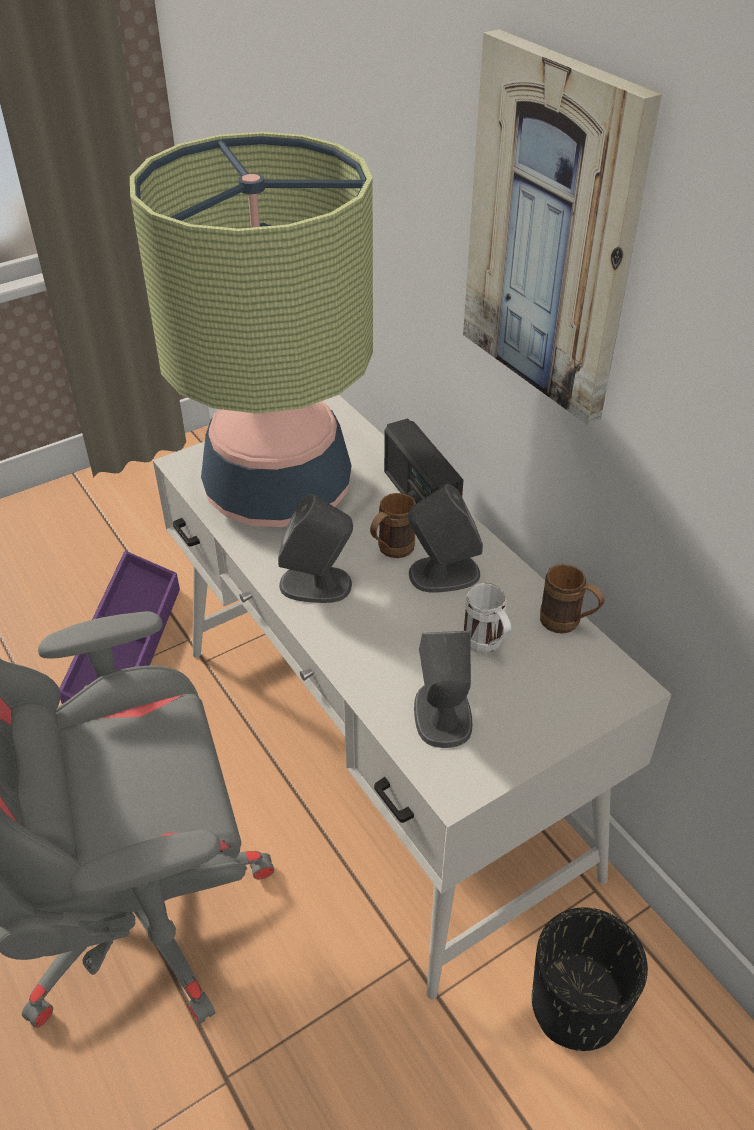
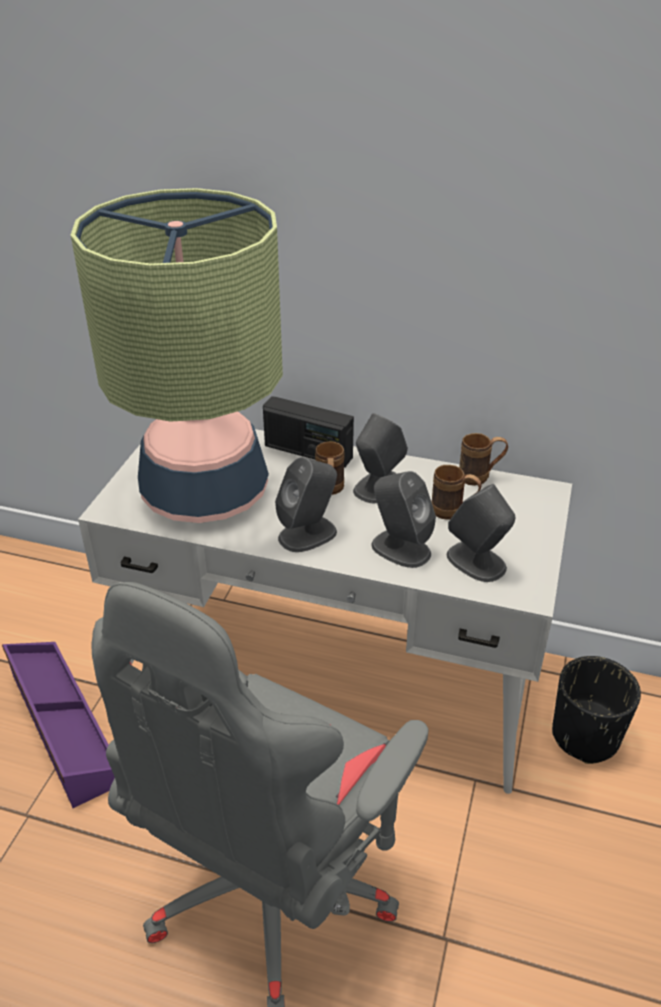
camera: 40 degrees left, 5 degrees down
(383, 652) = (400, 548): none -> grey speaker
(486, 647) = (453, 512): white mug -> brown mug
(552, 233) = (405, 201): picture -> none

